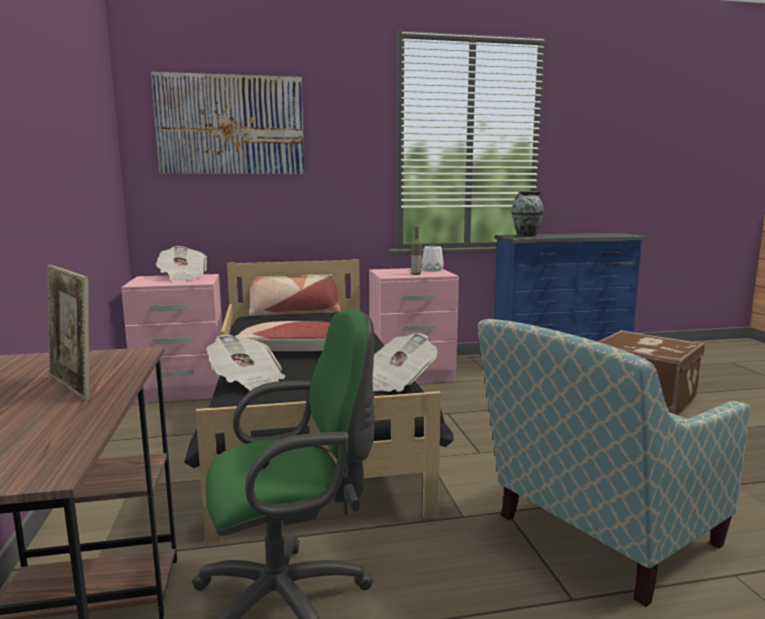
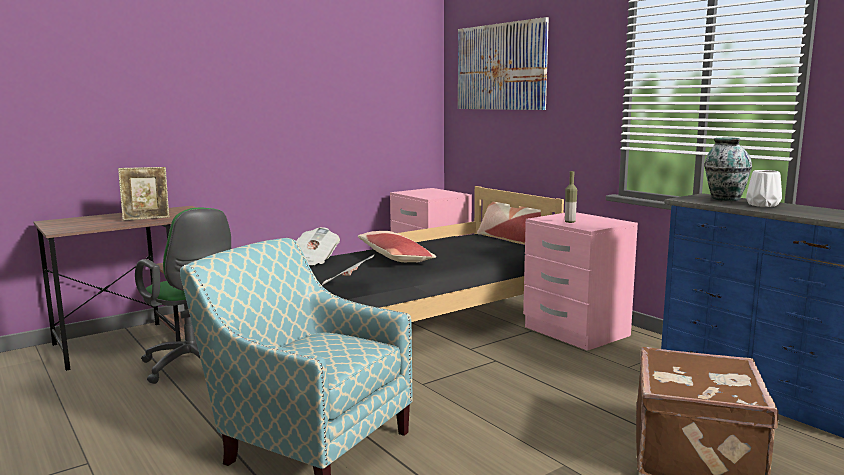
camera: 65 degrees right, 0 degrees up
(74, 387) = (146, 218): picture frame -> picture frame turned 135 degrees counterclockwise
(183, 278) = (440, 193): newspaper -> none
(433, 270) = (609, 223): white vase -> white vase (763, 205)

